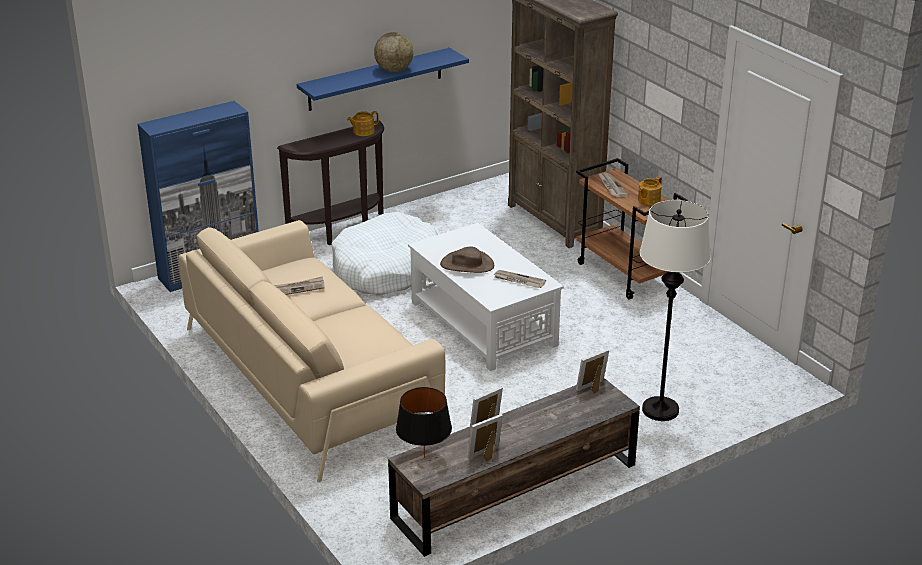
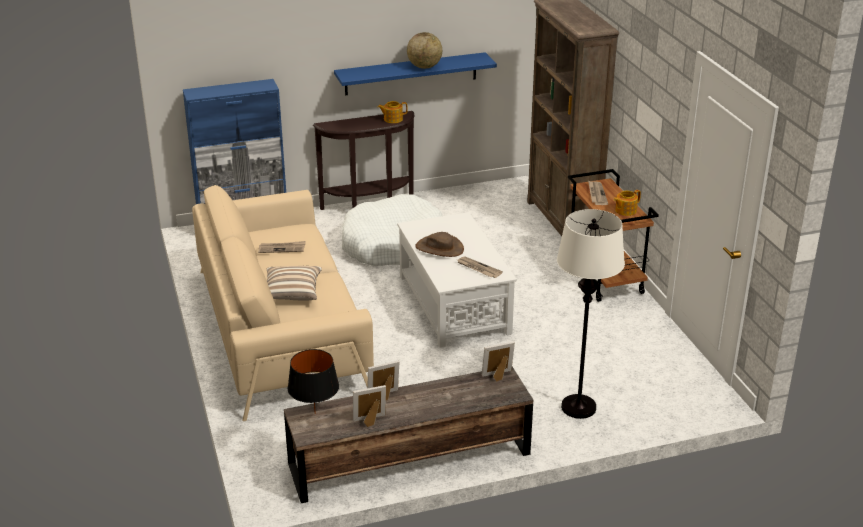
camera: 15 degrees right, 0 degrees up
(335, 334) = (292, 293): none -> pillow

